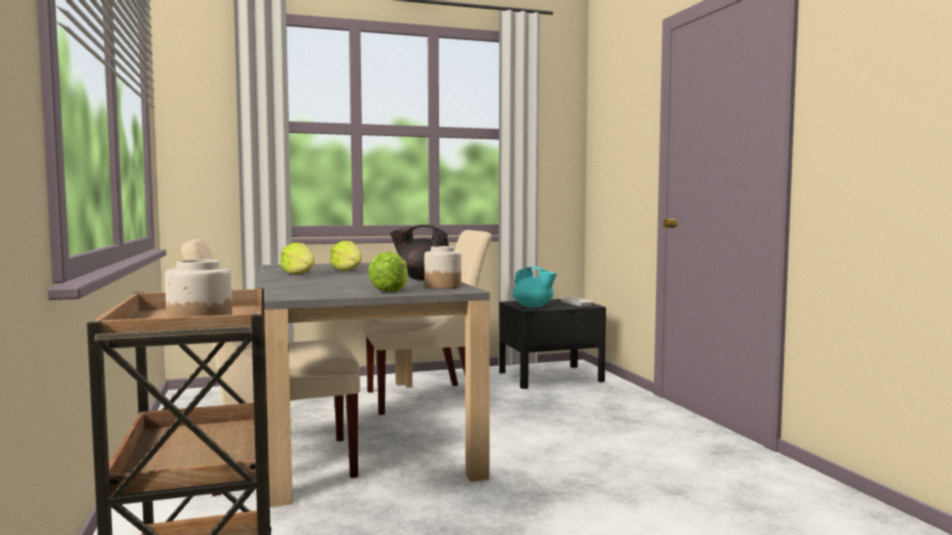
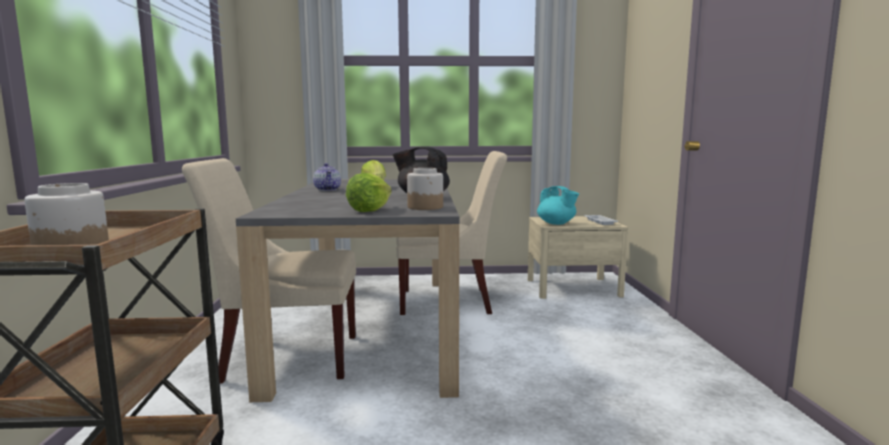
camera: 15 degrees right, 5 degrees up
(299, 274) = (328, 189): lettuce -> teapot
(550, 376) = (573, 288): black nightstand -> beige nightstand

